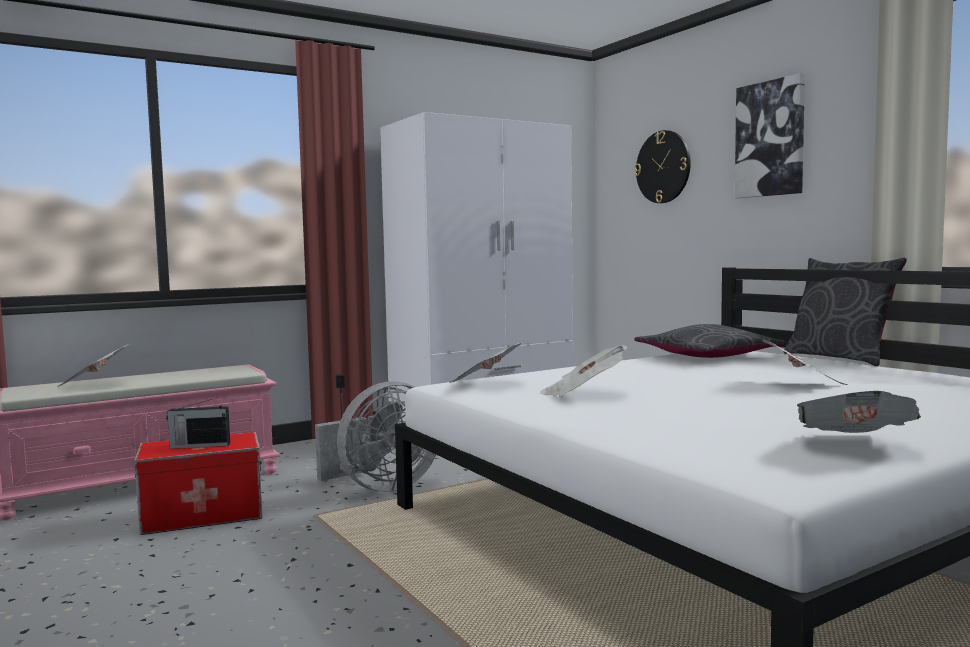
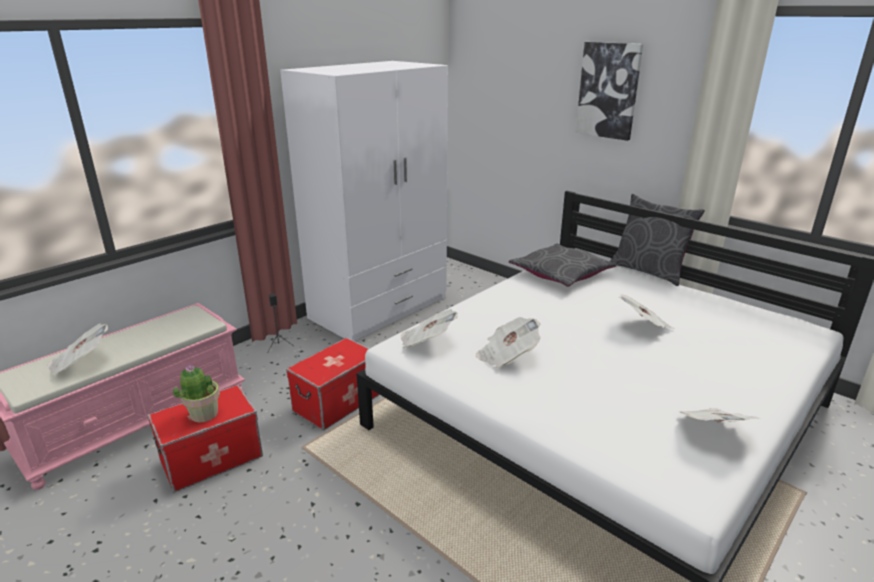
camera: 15 degrees left, 20 degrees up
(199, 445) = (203, 414): radio -> potted plant
(381, 487) = (337, 402): grey fan -> storage box
(663, 167) = (514, 91): wall clock -> none

